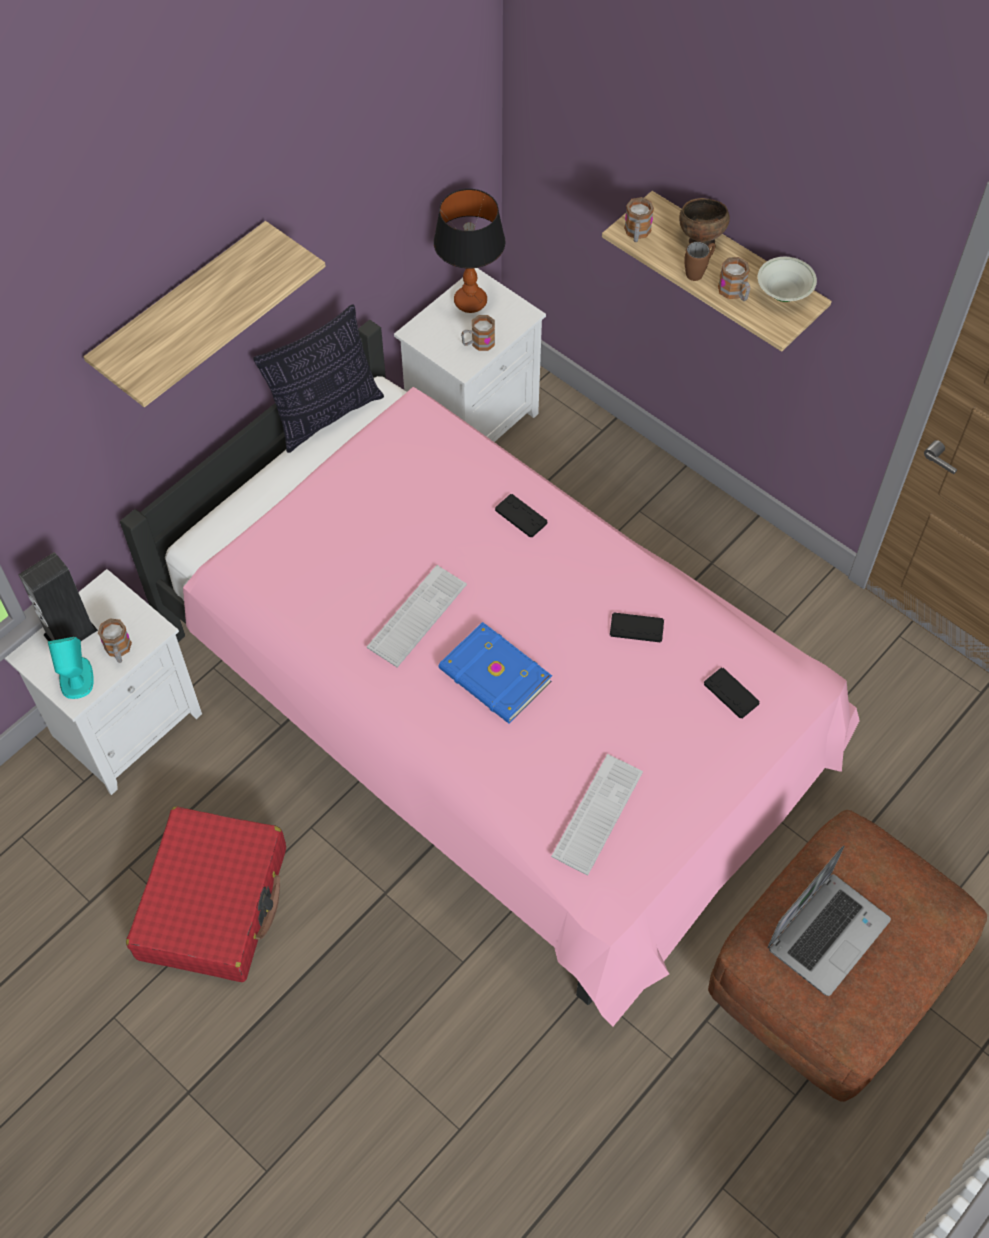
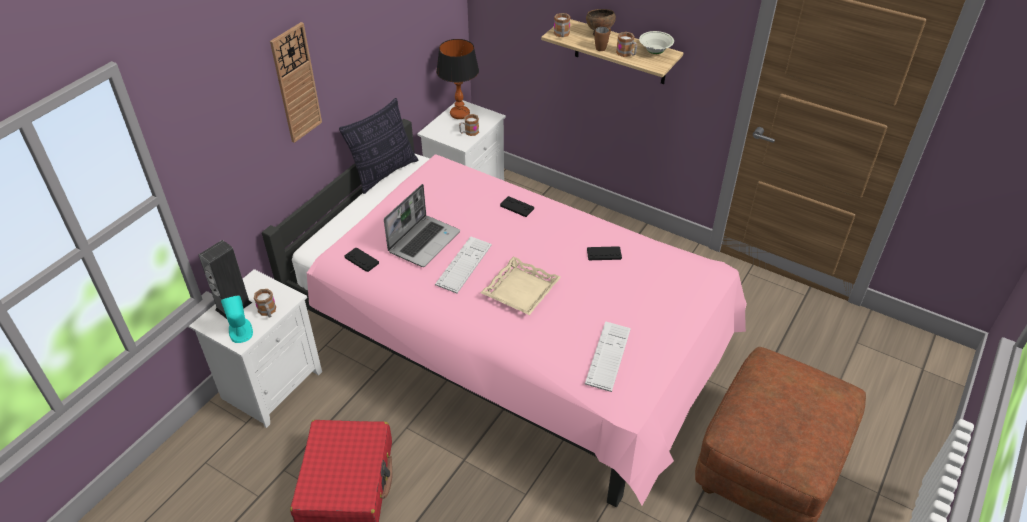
camera: 10 degrees left, 15 degrees down
(183, 311) = (296, 83): shelf -> wall clock
(494, 677) = (521, 290): blue book -> beige tray
(731, 693) = (673, 280): black game controller -> black game controller (361, 260)
(827, 932) = (771, 413): laptop -> laptop (424, 241)

